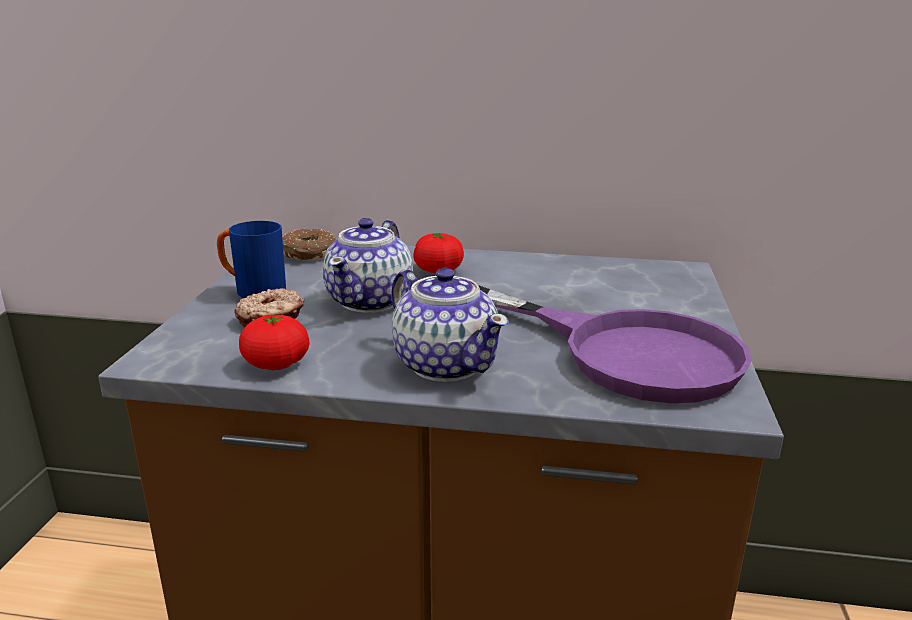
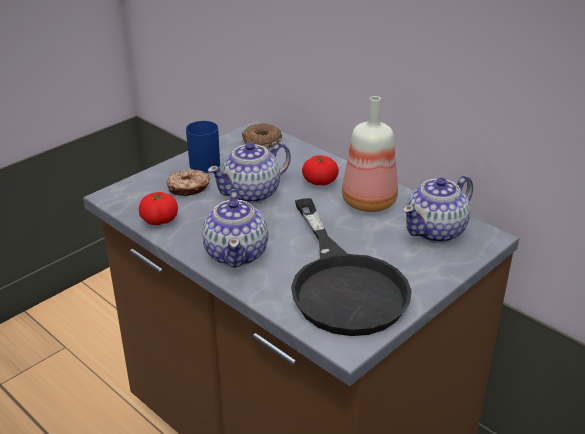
camera: 35 degrees right, 10 degrees up
(524, 273) = (370, 202): none -> bottle
(622, 351) = (343, 284): purple frying pan -> black frying pan
(630, 278) = (436, 231): none -> teapot

